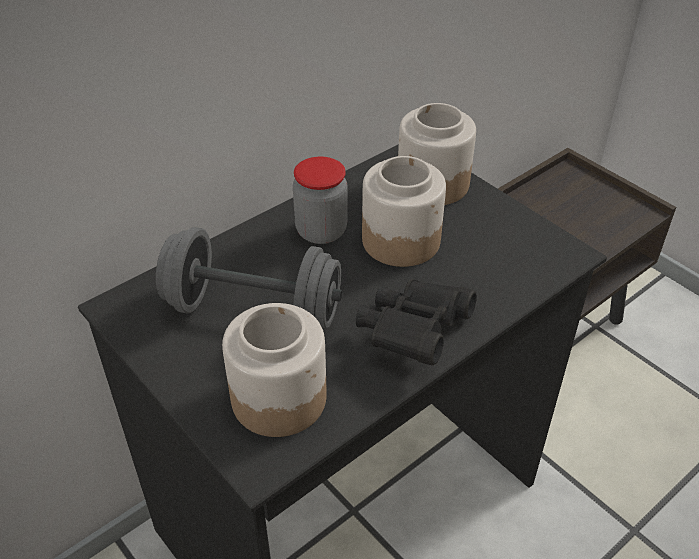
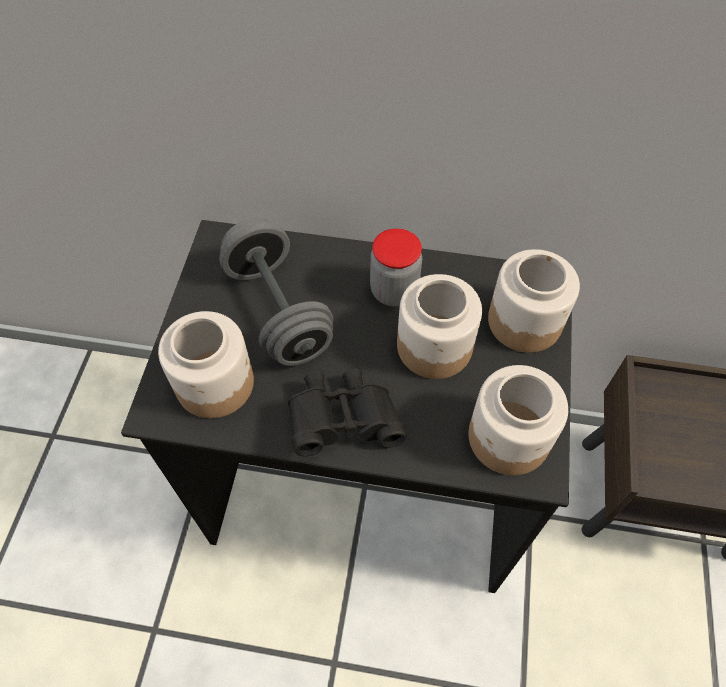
camera: 50 degrees right, 15 degrees up
(524, 251) = (508, 438): none -> jar

